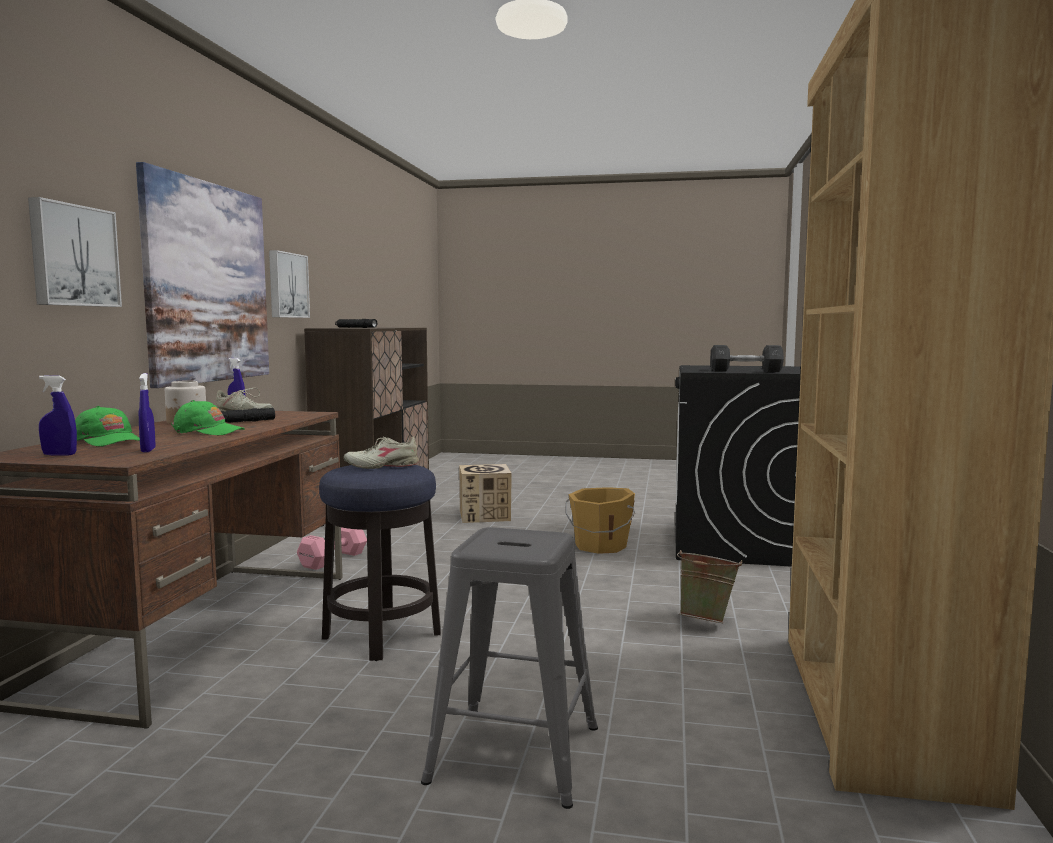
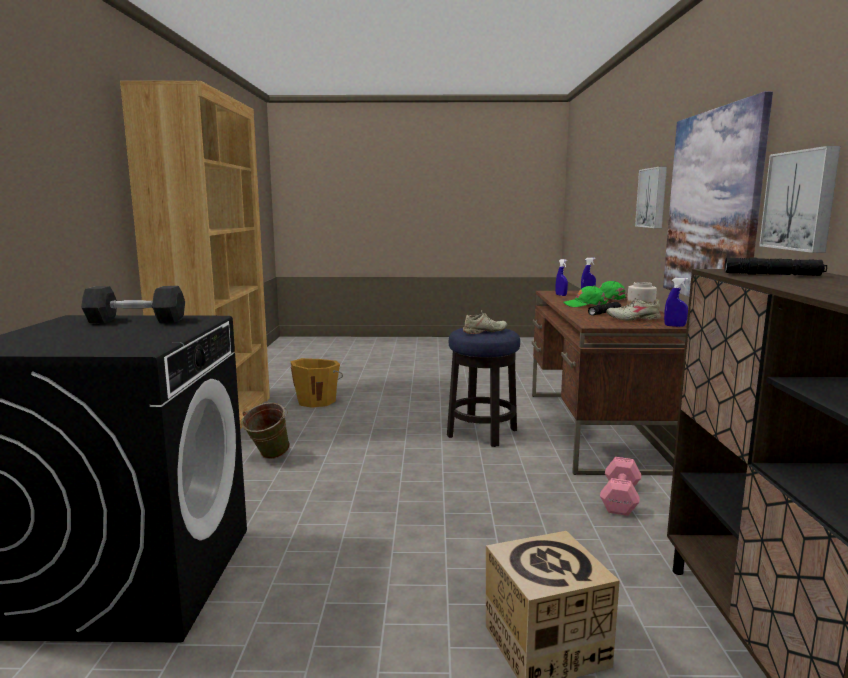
camera: 170 degrees right, 5 degrees up
(512, 754) = (385, 398): grey stool -> none
(600, 546) = (332, 553): orange bucket -> orange bucket (317, 401)

